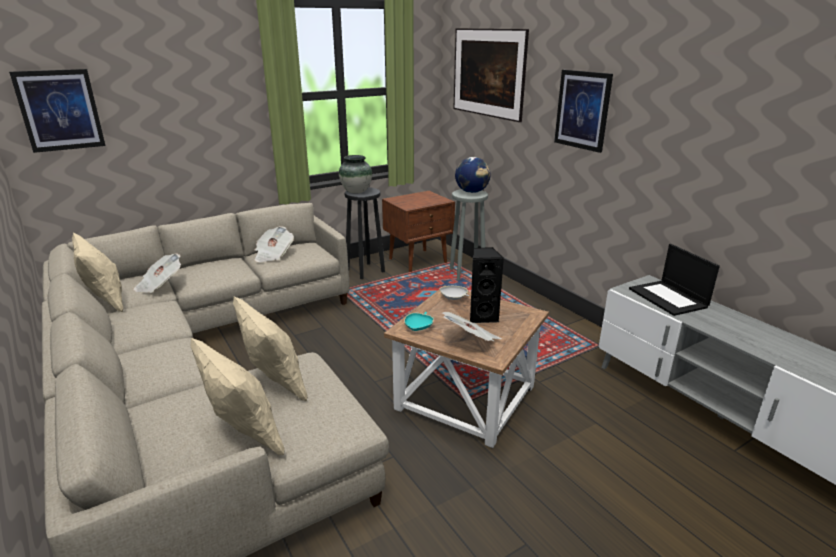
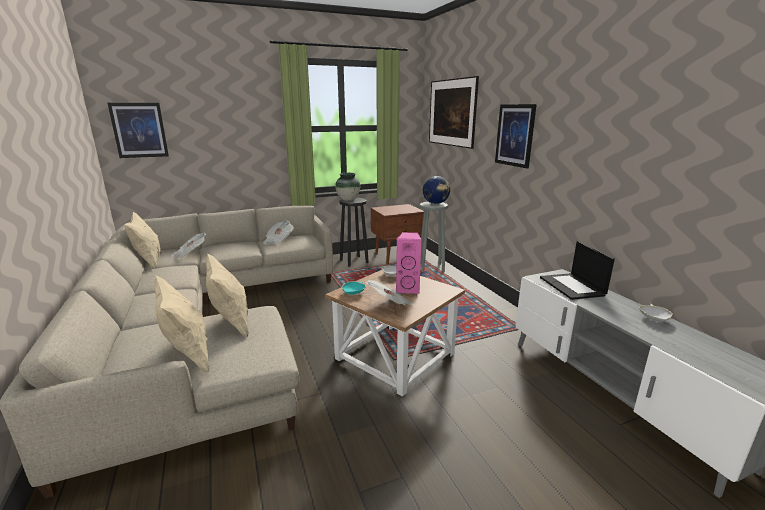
camera: 10 degrees right, 5 degrees down
(482, 316) = (408, 289): black speaker -> pink speaker
(766, 332) = (654, 318): none -> white bowl

